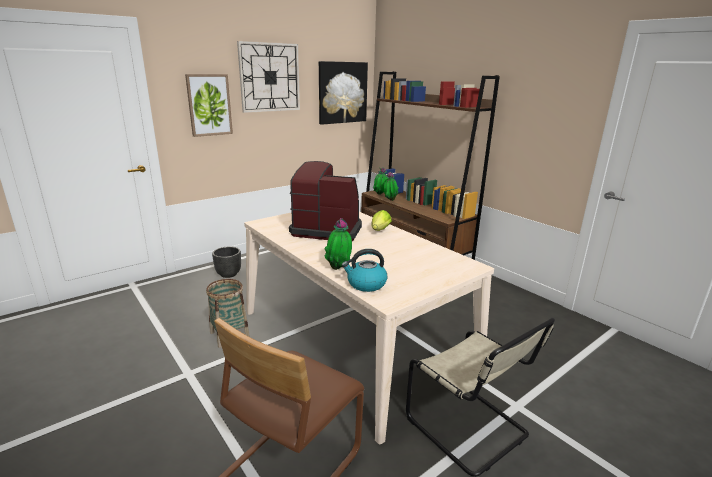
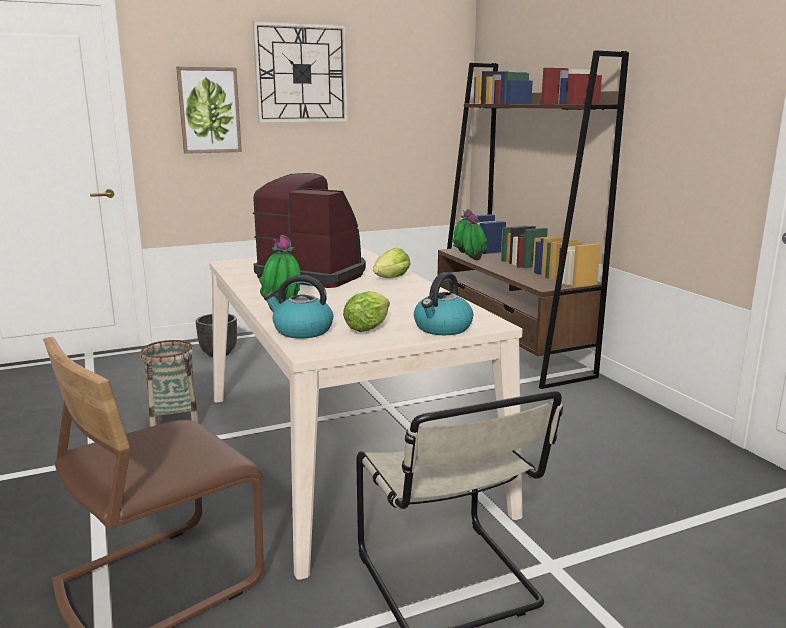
camera: 15 degrees right, 5 degrees down
(342, 92) = (419, 98): picture -> none
(405, 276) = (369, 327): none -> lettuce
(449, 273) = (442, 328): none -> kettle

